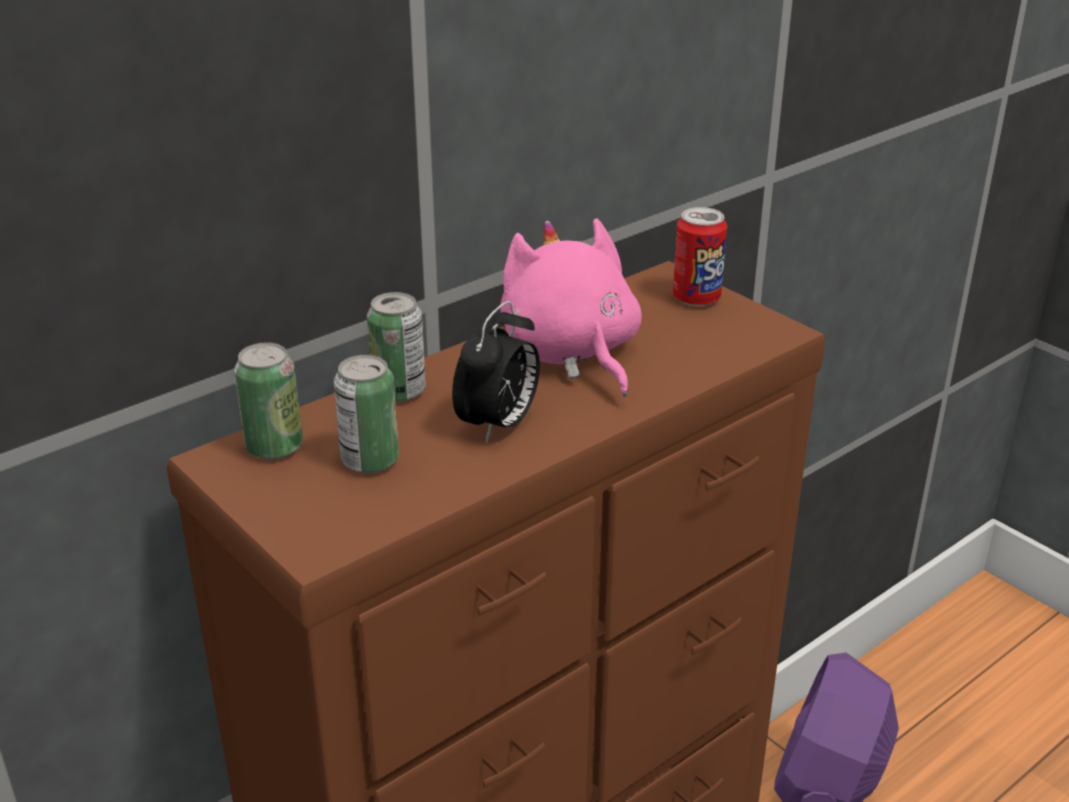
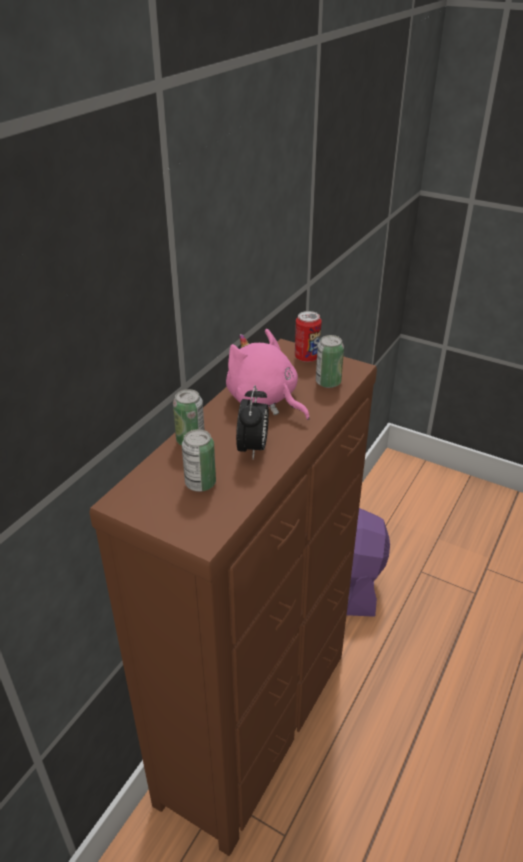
camera: 20 degrees left, 5 degrees up
(274, 447) = (145, 488): can -> can (328, 382)

